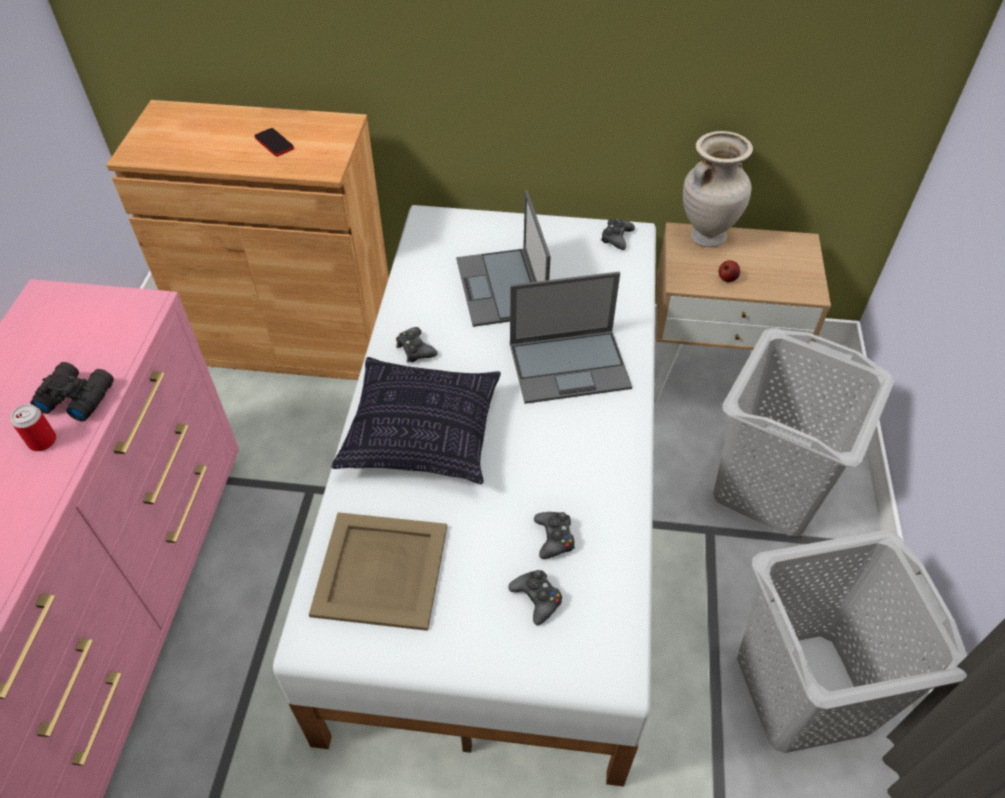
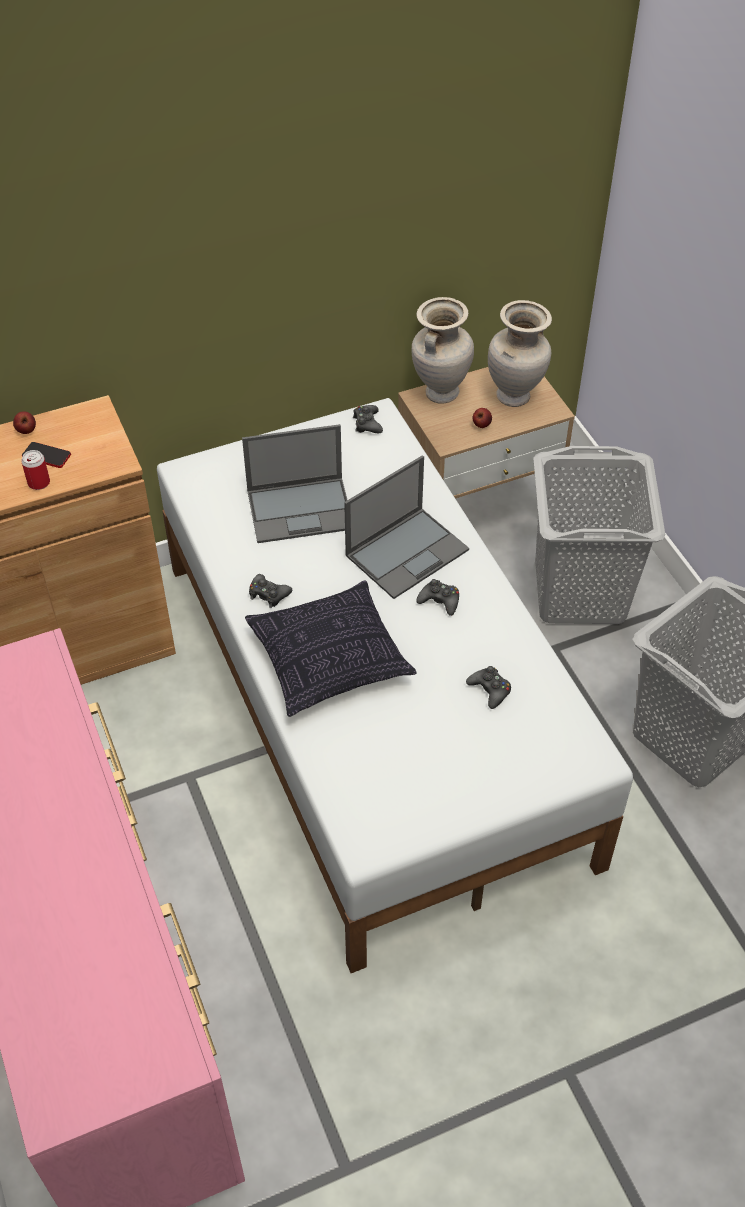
camera: 30 degrees left, 0 degrees up
(42, 441) = (63, 796): can -> can (39, 483)
(76, 396) = (57, 750): black binoculars -> none
(277, 118) = (26, 430): none -> apple
(381, 571) = (379, 776): beige tray -> none
(501, 288) = (301, 509): laptop -> laptop turned 60 degrees counterclockwise
(537, 598) = (508, 738): black game controller -> black game controller (439, 601)
(778, 266) = (514, 397): none -> beige vase

